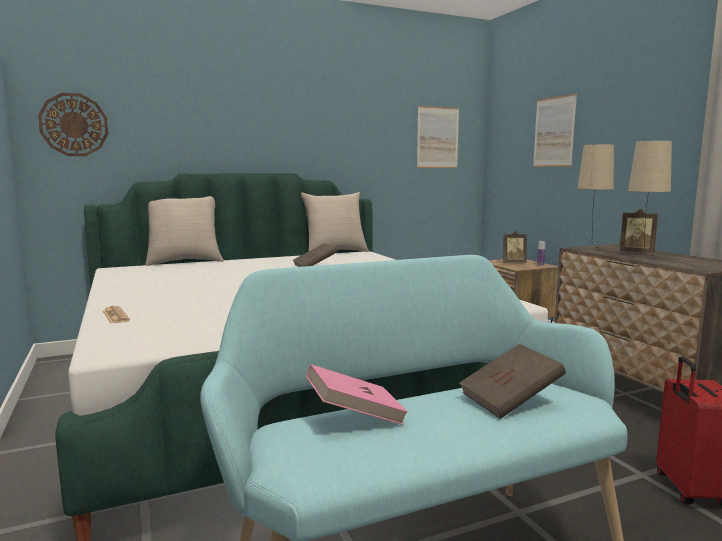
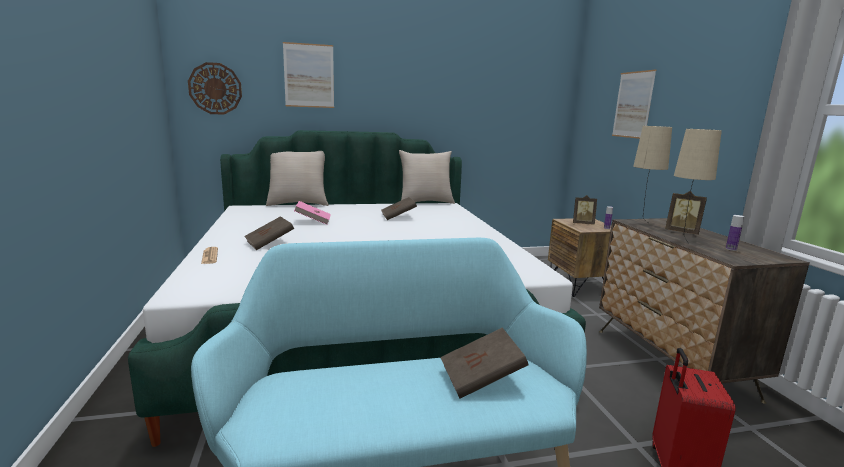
camera: 10 degrees right, 5 degrees up
(181, 299) = (269, 243): none -> brown book
(355, 416) = (339, 378): pink book -> pink book (313, 221)
(437, 137) = (529, 103): picture -> picture (309, 76)
(693, 262) = (731, 249): none -> bottle

